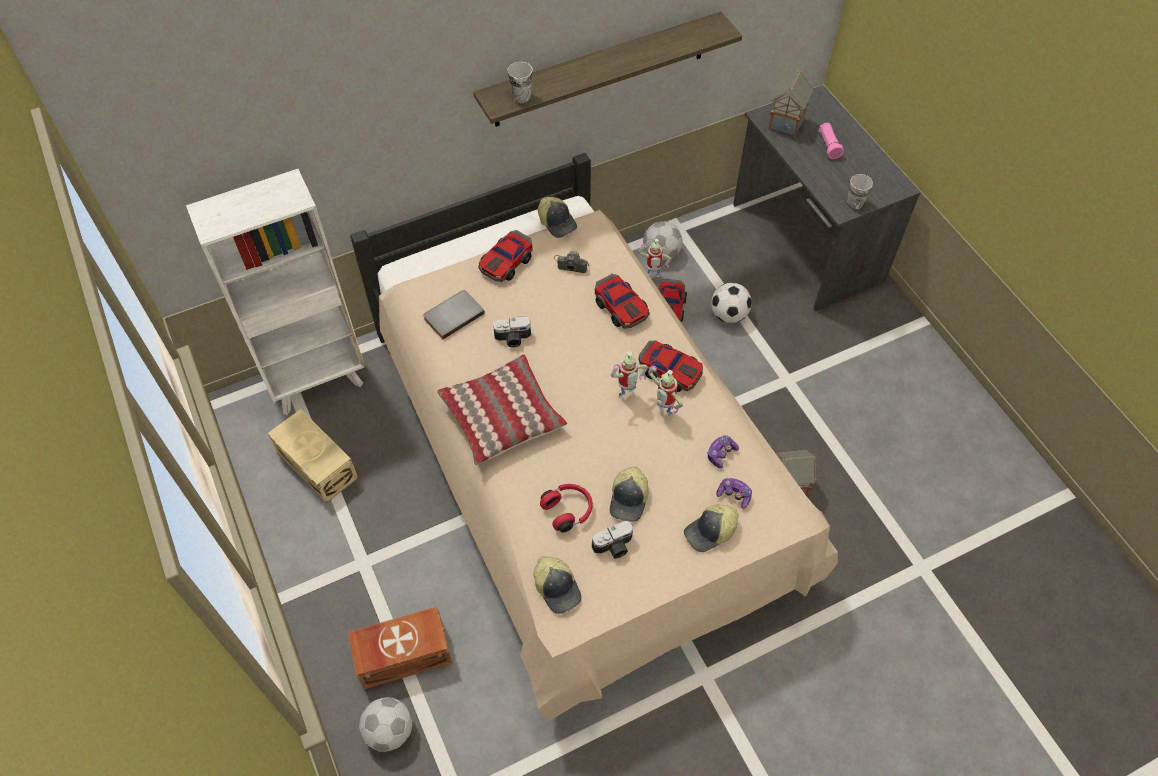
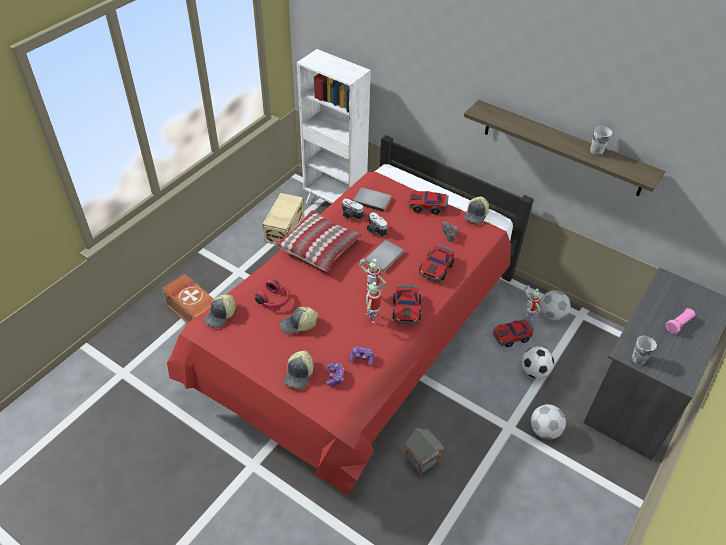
camera: 60 degrees right, 10 degrees down
(389, 730) = (148, 326): football -> football (544, 430)
(521, 97) = (493, 117): cup -> cup (596, 151)
(570, 352) = (385, 258): none -> grey book
(577, 464) = (360, 337): beige bed -> red bed
(614, 547) = (261, 330): camera -> camera (350, 215)
(710, 532) = (299, 374): cap -> cap turned 105 degrees counterclockwise
(786, 123) = (673, 292): toy house -> none

